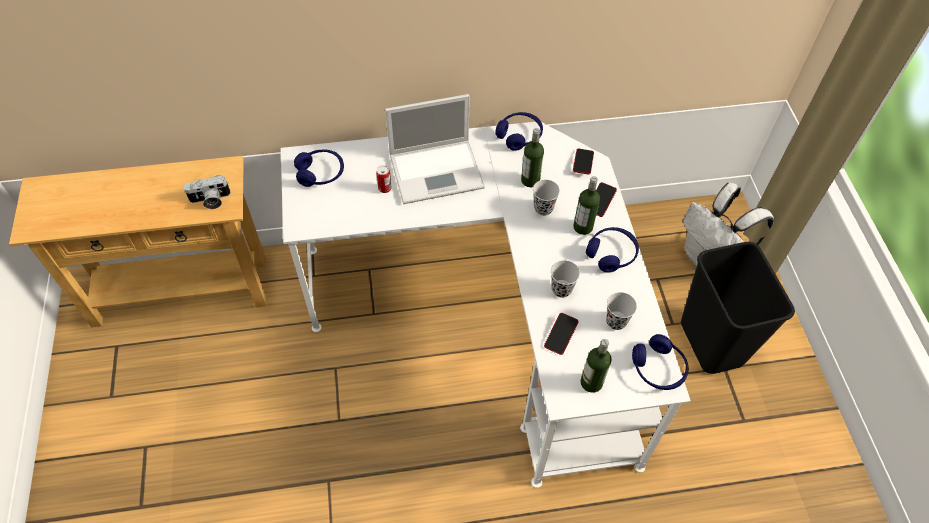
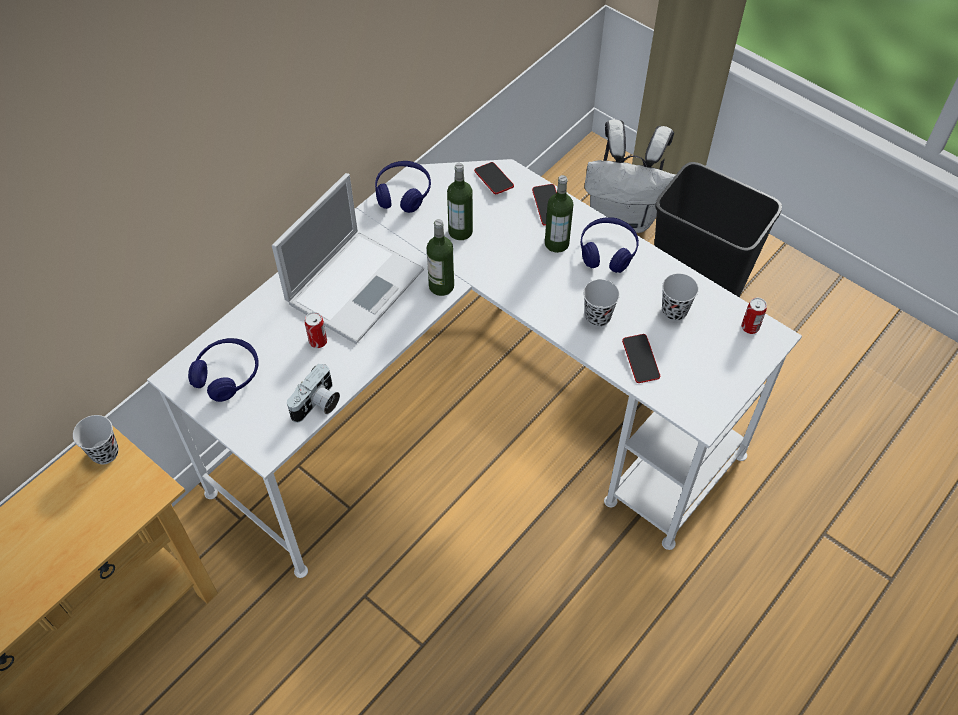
camera: 40 degrees left, 0 degrees up
(210, 200) = (122, 496): camera -> camera (317, 405)
(543, 208) = (501, 251): black cup -> black cup (105, 453)
(591, 382) = (709, 383): bottle -> bottle (441, 286)
(658, 368) = (750, 327): blue headphones -> can

